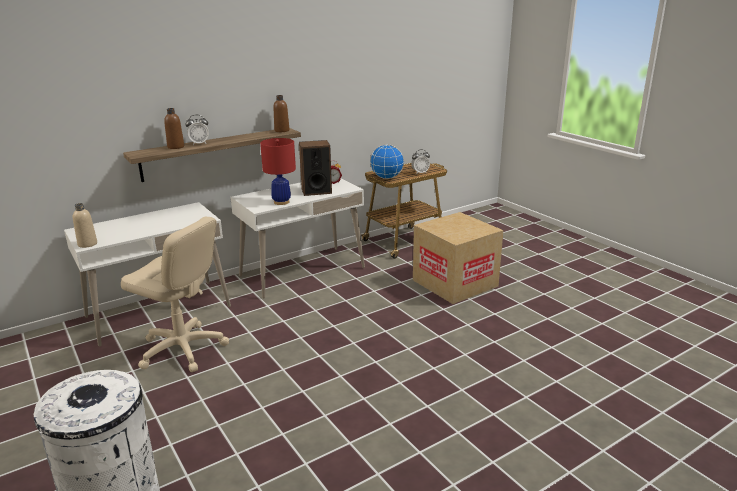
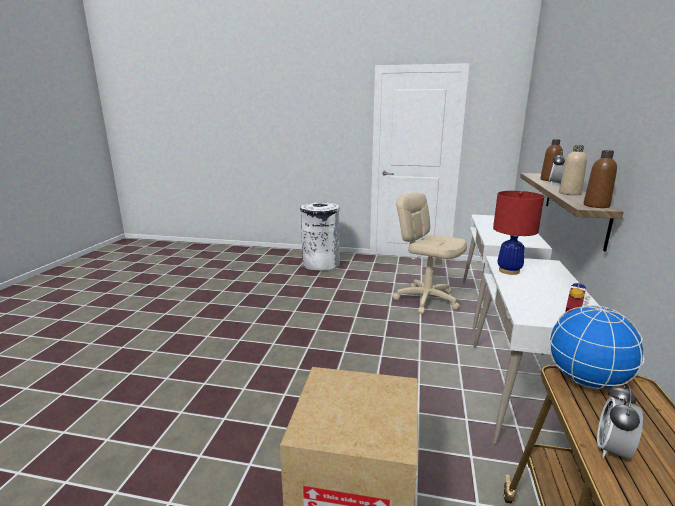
camera: 135 degrees right, 5 degrees down
(87, 244) = (481, 216): beige bottle -> beige bottle (569, 193)
(182, 349) = (426, 299): beige office chair -> beige office chair turned 60 degrees clockwise
(316, 191) = (536, 295): speaker -> none

